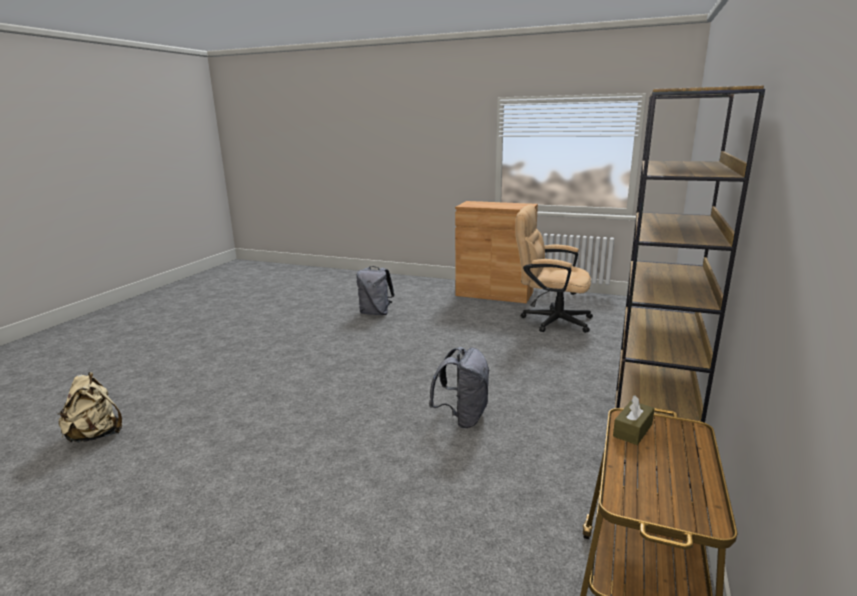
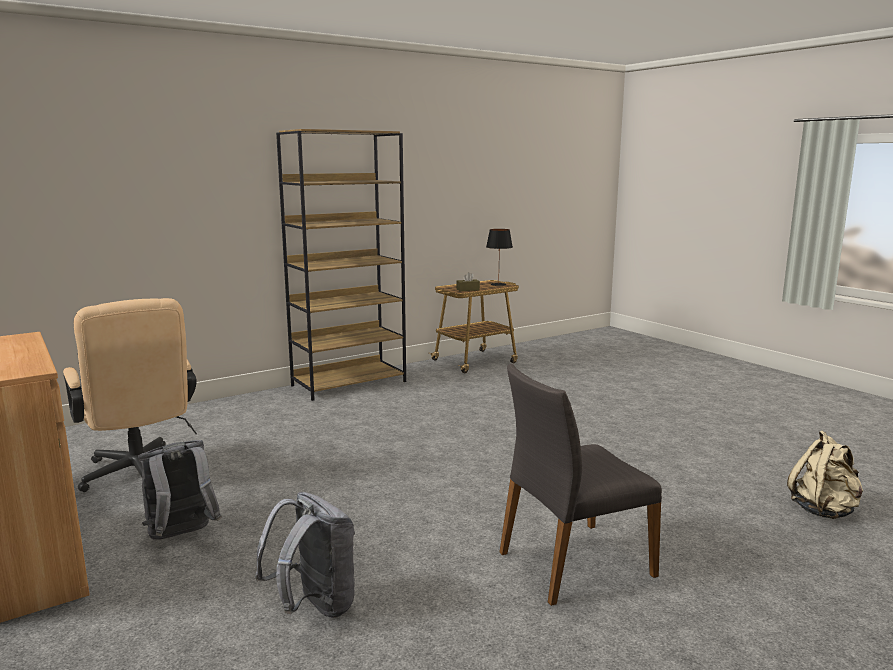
camera: 145 degrees left, 5 degrees down
(280, 352) = (573, 563): none -> grey chair
(462, 417) = (443, 422): grey backpack -> grey backpack (182, 536)
(659, 502) = (498, 284): none -> black table lamp

